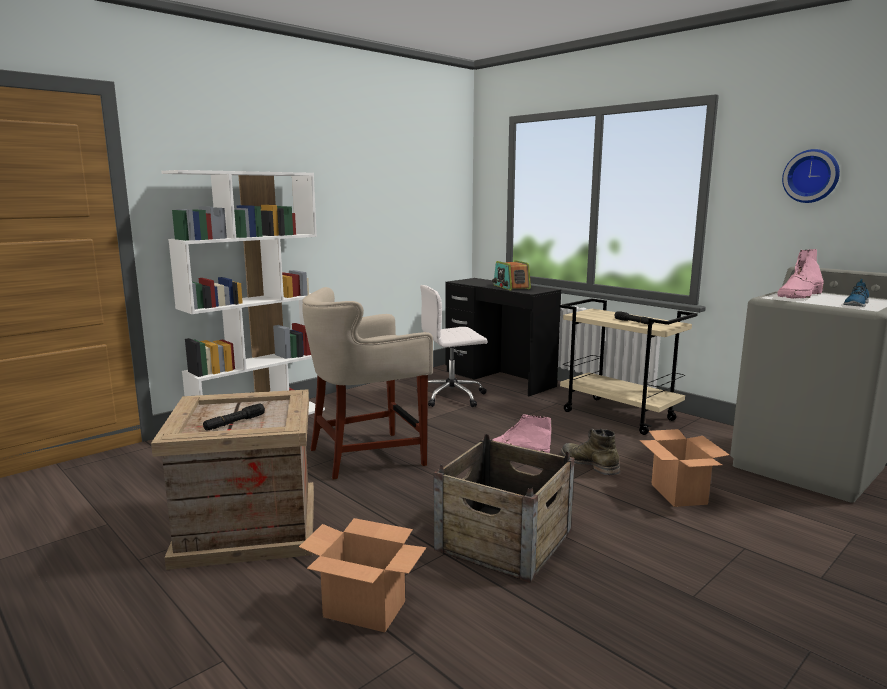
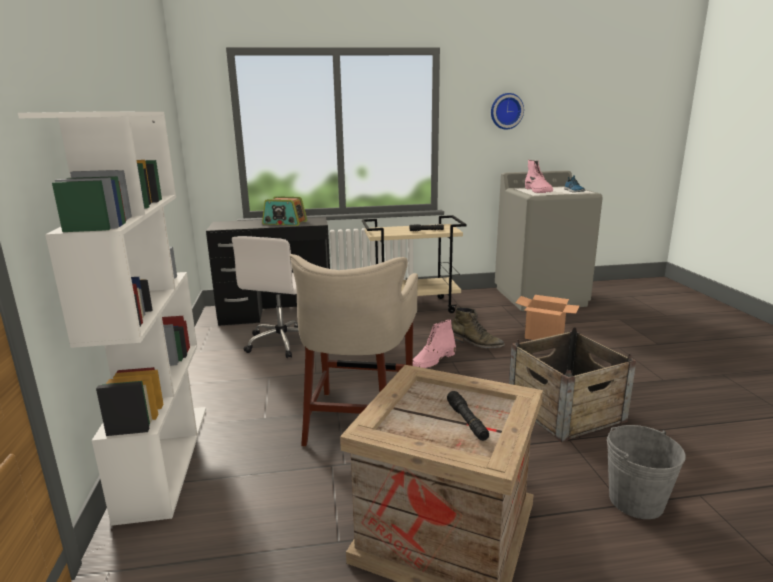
camera: 55 degrees left, 5 degrees up
(365, 609) = (636, 501): cardboard box -> grey bucket
(589, 463) = (476, 343): green boot -> green boot turned 150 degrees counterclockwise

